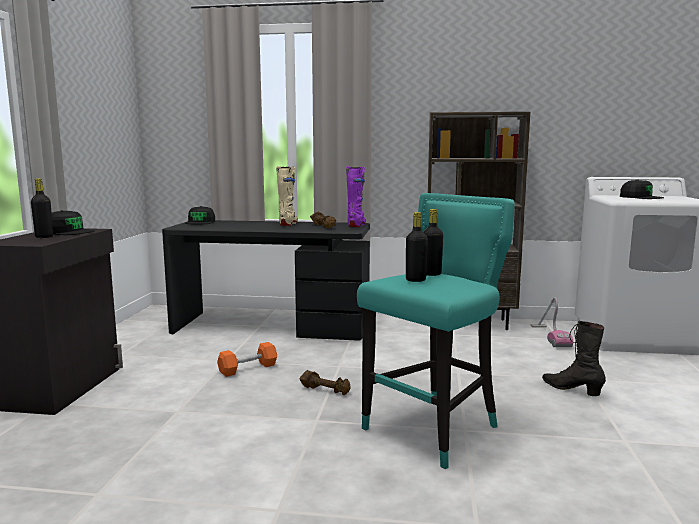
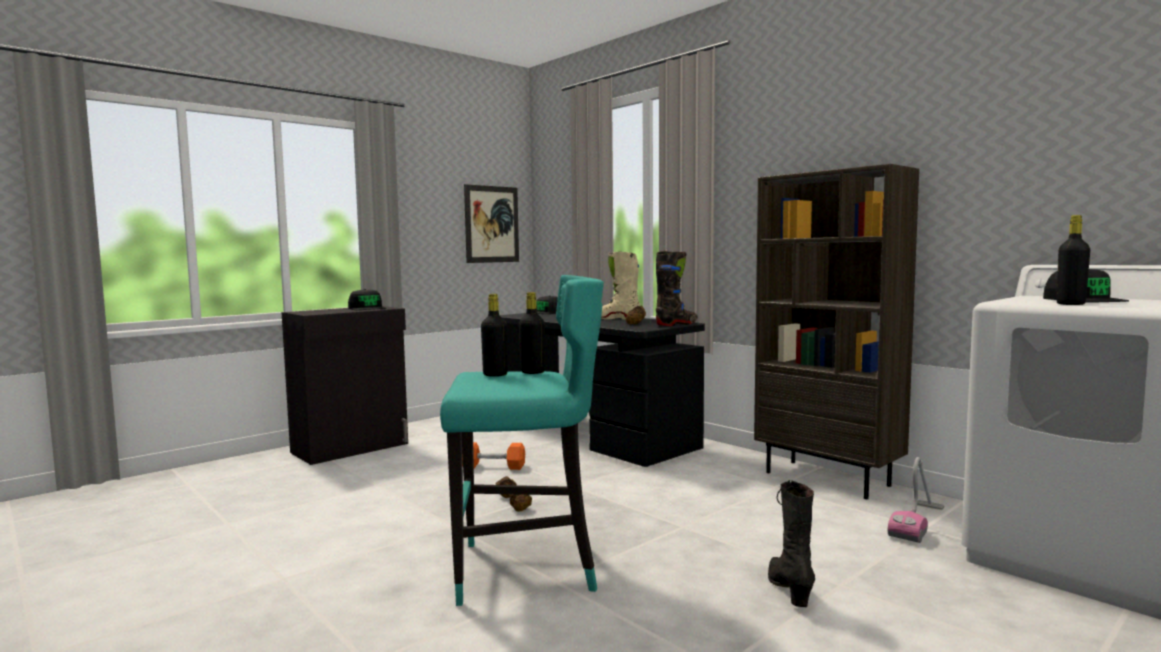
camera: 40 degrees right, 5 degrees down
(44, 237) = (337, 310): black bottle -> black bottle (1070, 304)
(115, 135) = (492, 224): none -> picture
(288, 224) = (615, 318): beige boot -> beige boot turned 120 degrees counterclockwise
(356, 225) = (677, 324): purple boot -> black boot

